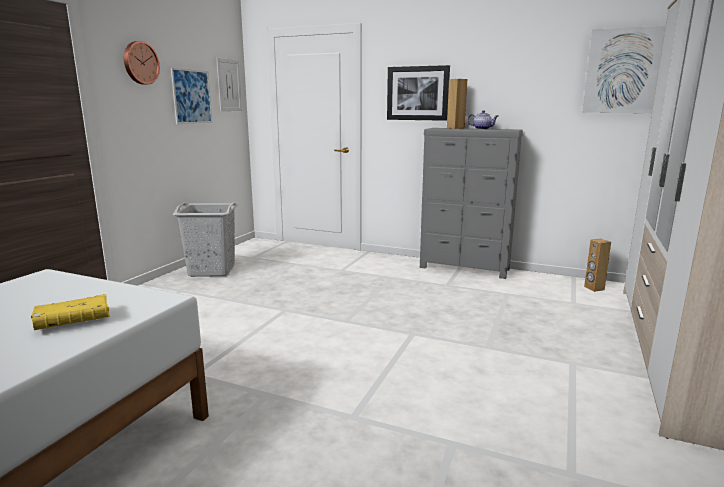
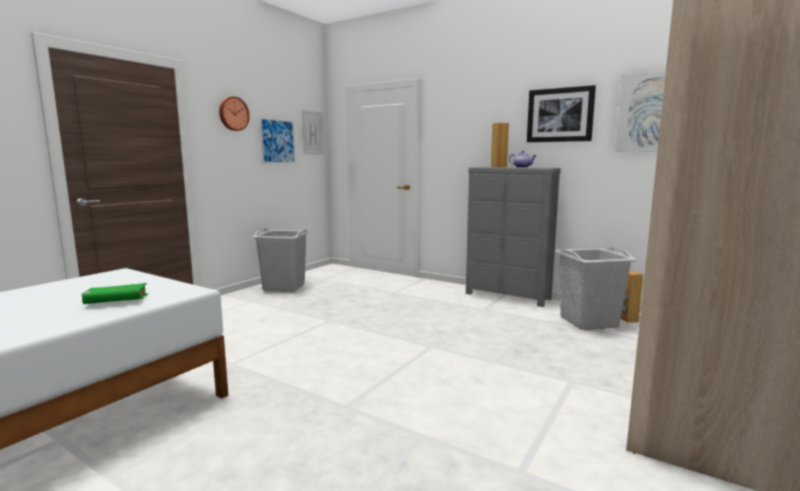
camera: 10 degrees right, 5 degrees down
(73, 321) = (116, 301): yellow book -> green book
(417, 93) = (467, 137): picture -> picture (560, 115)
(558, 293) = (589, 322): none -> grey laundry basket

